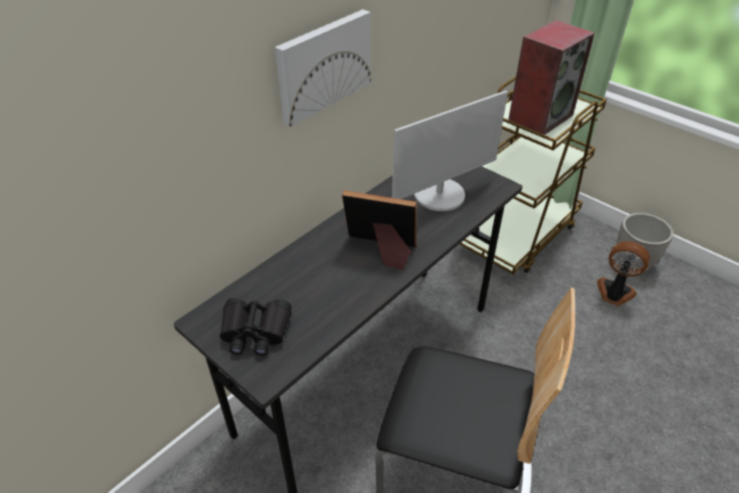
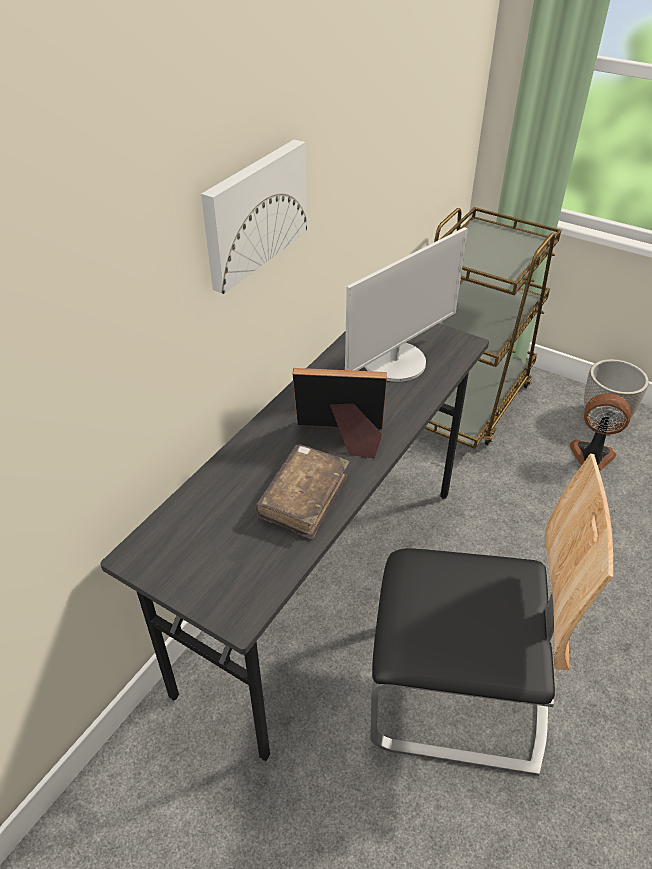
camera: 10 degrees left, 0 degrees up
(255, 332) = (210, 559): black binoculars -> none
(338, 294) = (303, 498): none -> brown book
(540, 117) = (489, 257): speaker -> none

